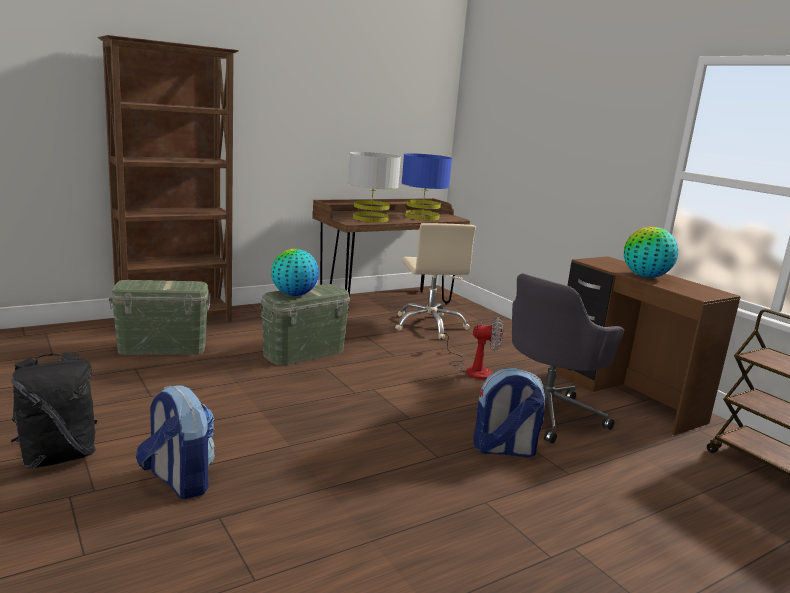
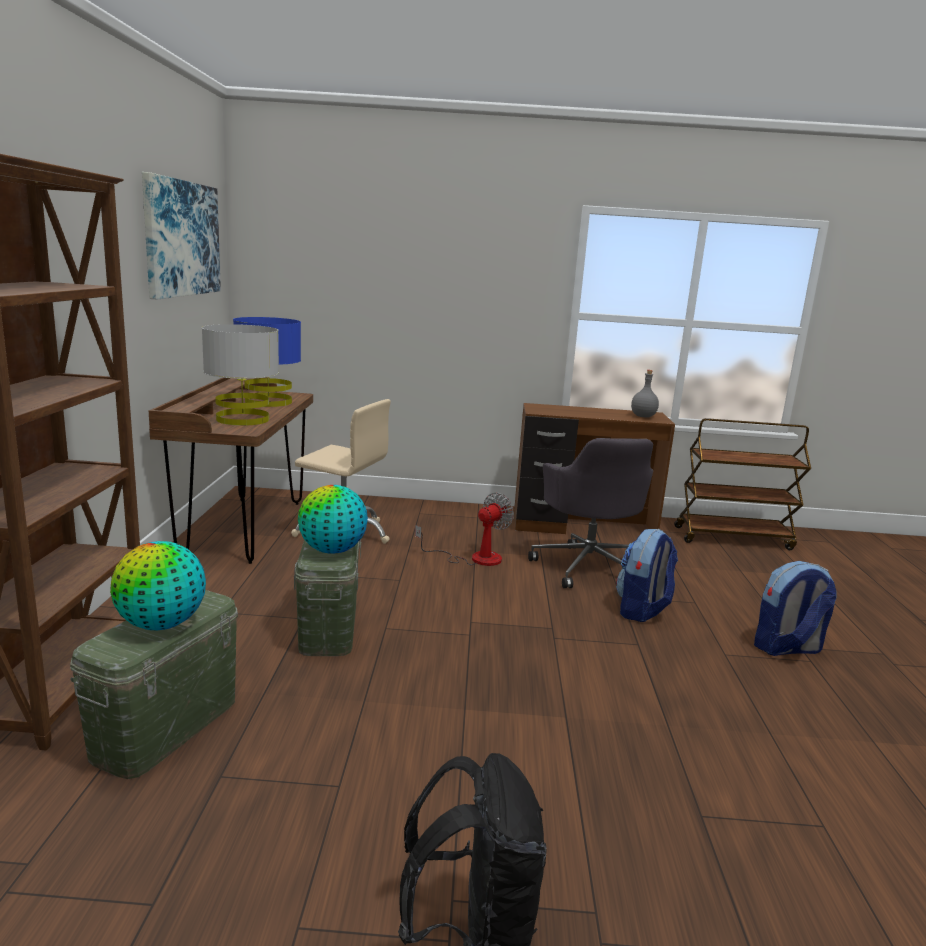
camera: 55 degrees left, 0 degrees up
(178, 481) = (607, 826): backpack -> backpack (786, 648)
(385, 96) = (182, 238): none -> picture
(645, 276) = (598, 414): globe -> globe (161, 625)
(692, 290) = (643, 416): none -> grey bottle

